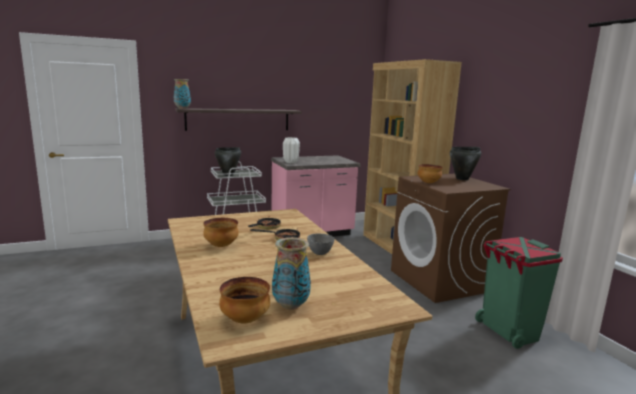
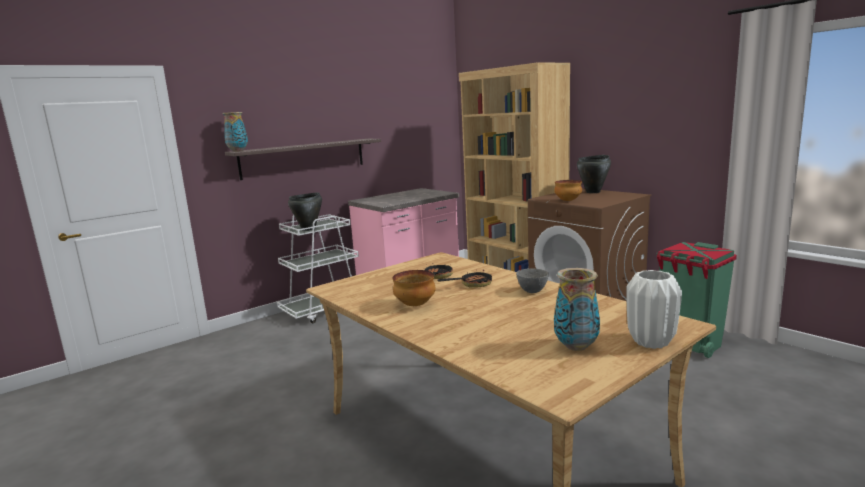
camera: 15 degrees left, 0 degrees up
(244, 319) = (549, 370): bowl -> none
(290, 162) = (380, 202): white vase -> white vase (650, 342)

